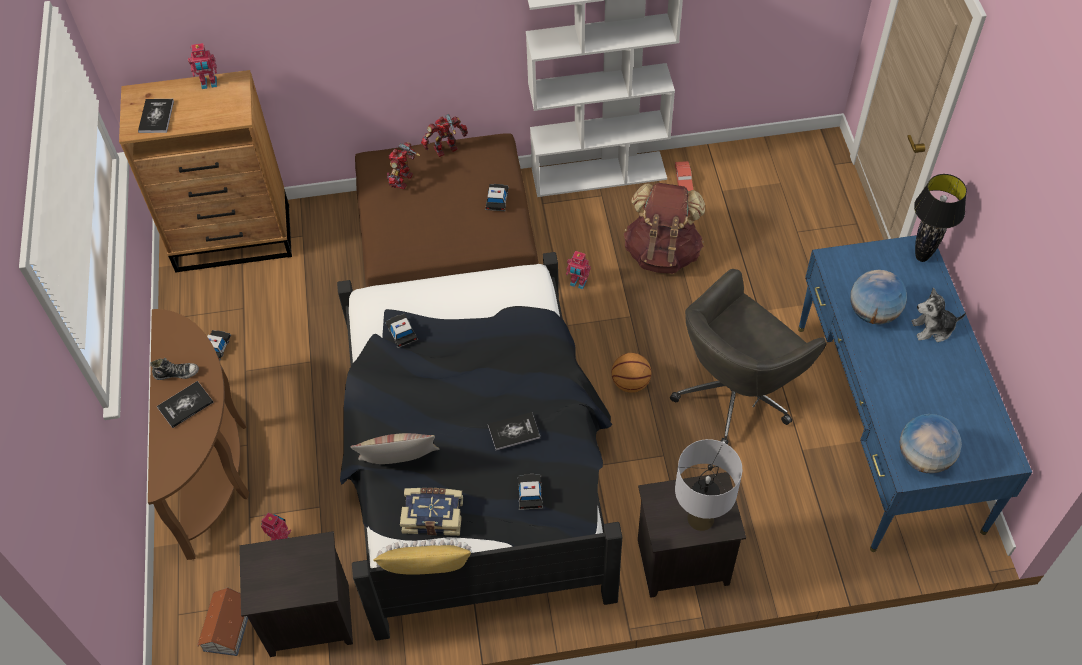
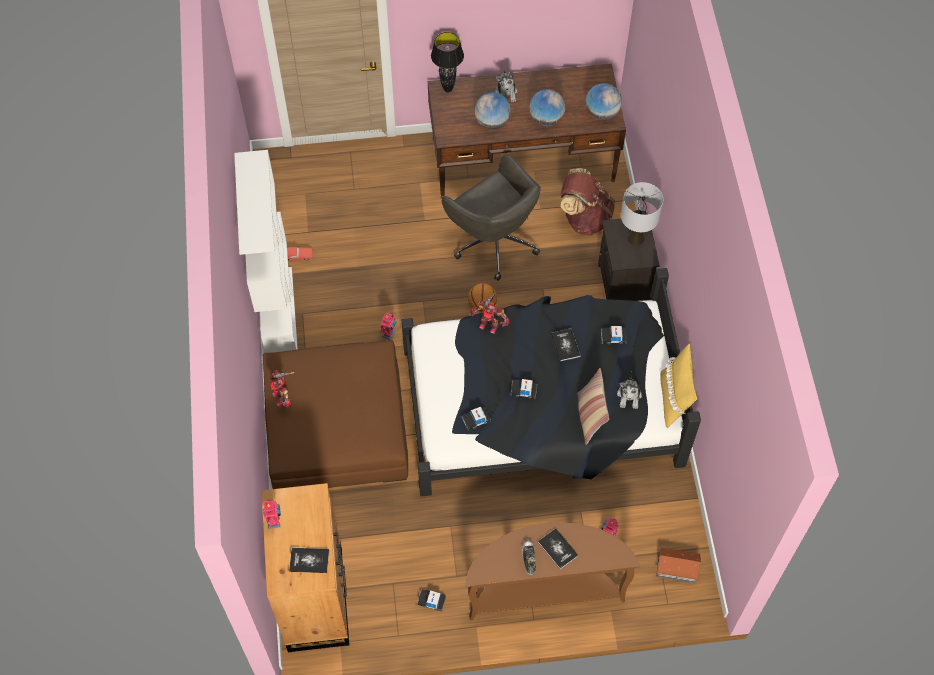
camera: 90 degrees left, 5 degrees up
(308, 621) = (670, 513): black nightstand -> none
(403, 180) = (314, 428): toy robot -> toy robot (489, 324)
(433, 514) = (629, 396): book -> plush toy
(497, 199) = (342, 359): toy car -> toy car (523, 390)
(662, 252) = (364, 276): brown backpack -> brown backpack (584, 217)
(887, 425) = (522, 159): blue desk -> brown desk
(894, 381) = (546, 119): none -> globe

